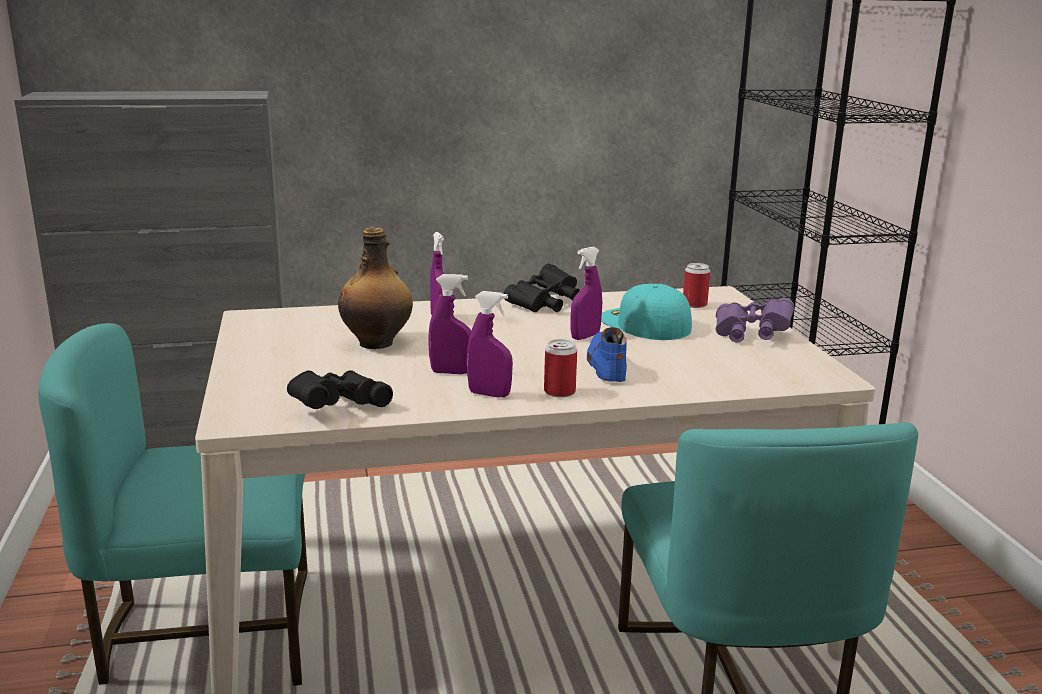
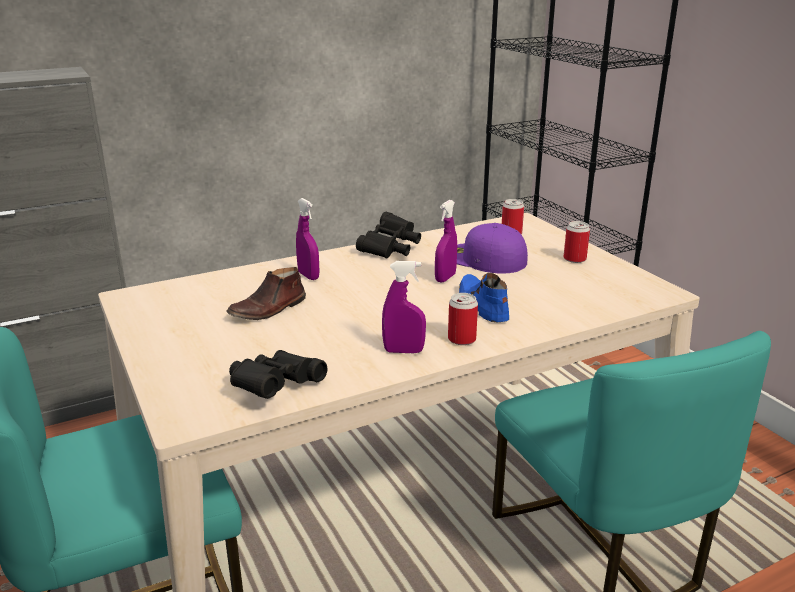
camera: 15 degrees left, 5 degrees up
(377, 343) = (268, 309): bottle -> brown shoe
(451, 372) = (355, 332): purple spray bottle -> none
(643, 323) = (483, 258): turquoise cap -> purple cap
(751, 335) = (574, 259): purple binoculars -> can

